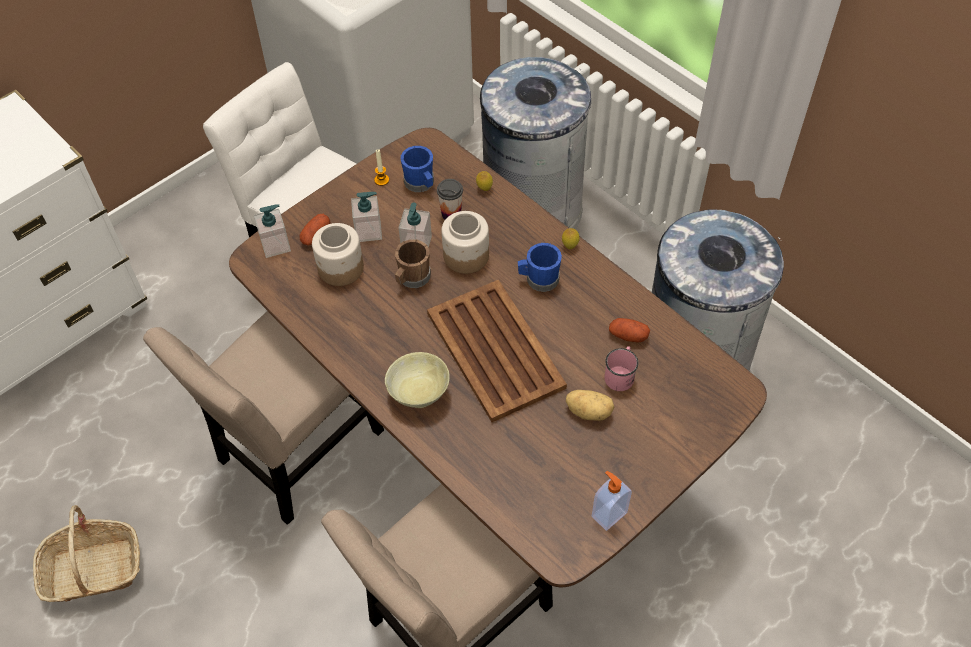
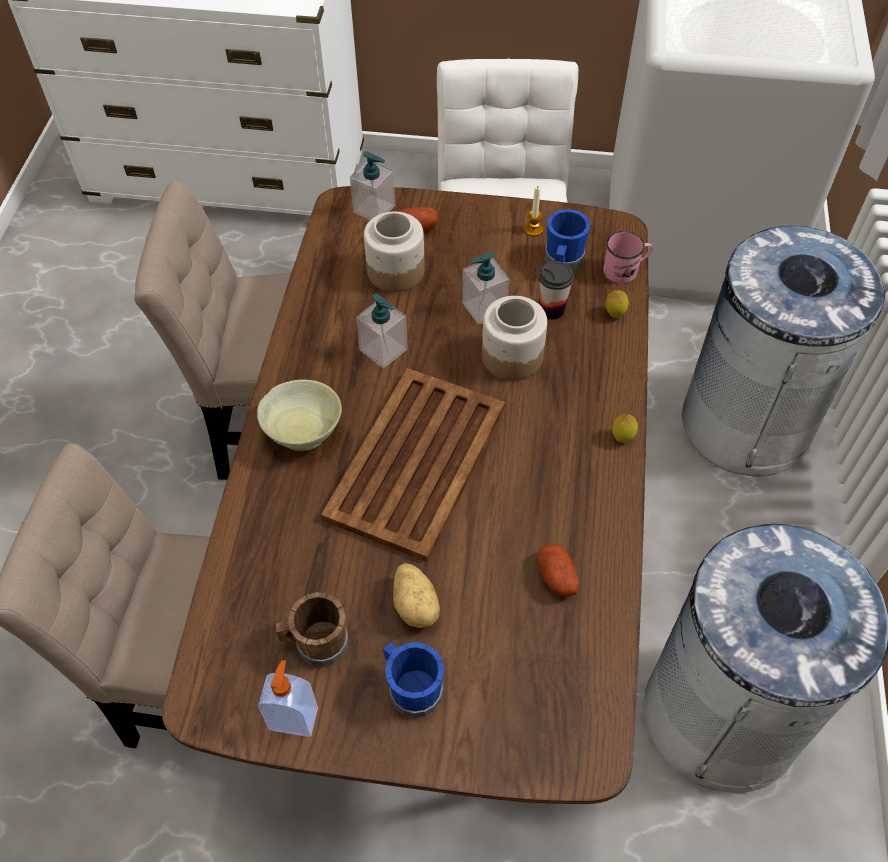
camera: 50 degrees right, 0 degrees up
(93, 569) = (73, 377): basket -> none
(369, 231) = (461, 262): soap dispenser -> soap dispenser (384, 350)
(412, 278) = (438, 333): brown mug -> brown mug (316, 643)
(538, 279) = (547, 439): blue mug -> blue mug (411, 687)
(620, 375) = (494, 605): pink mug -> pink mug (625, 270)

